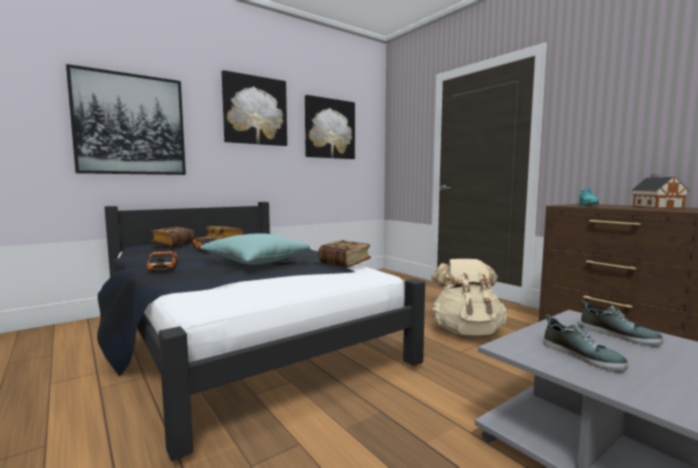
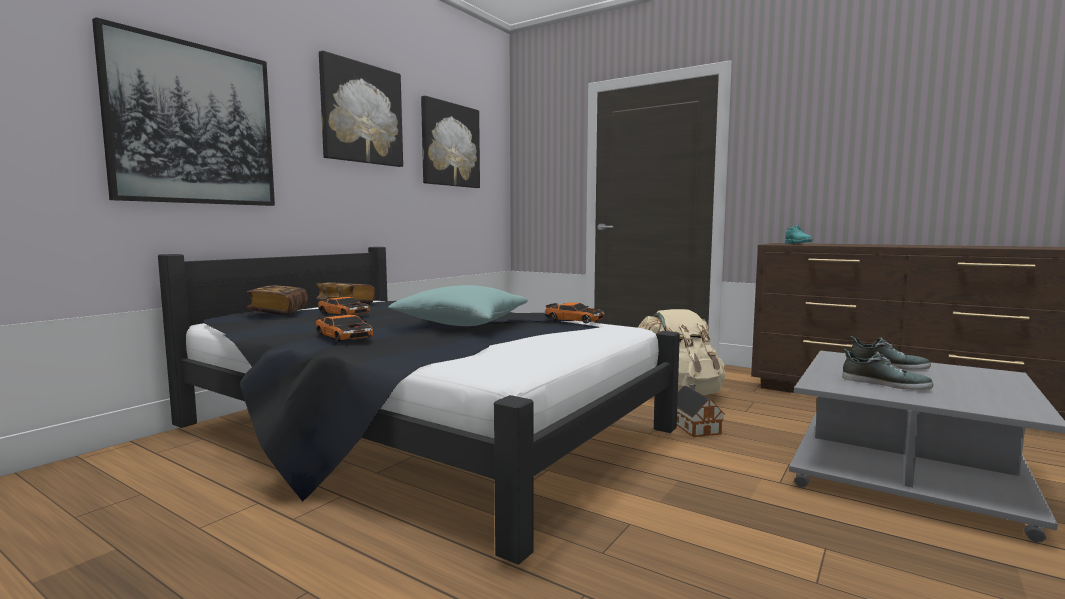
camera: 20 degrees left, 0 degrees up
(344, 264) = (574, 319): book -> toy car
(656, 207) = (859, 244): toy house -> toy house (694, 426)

